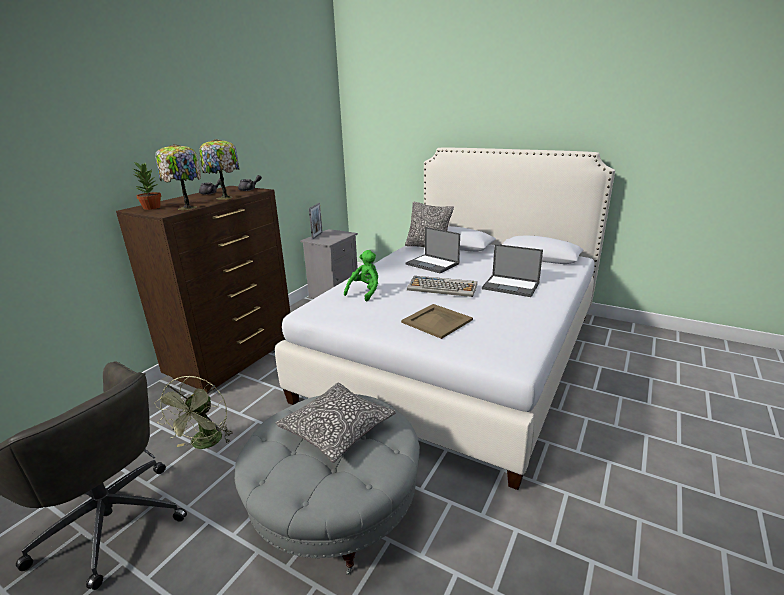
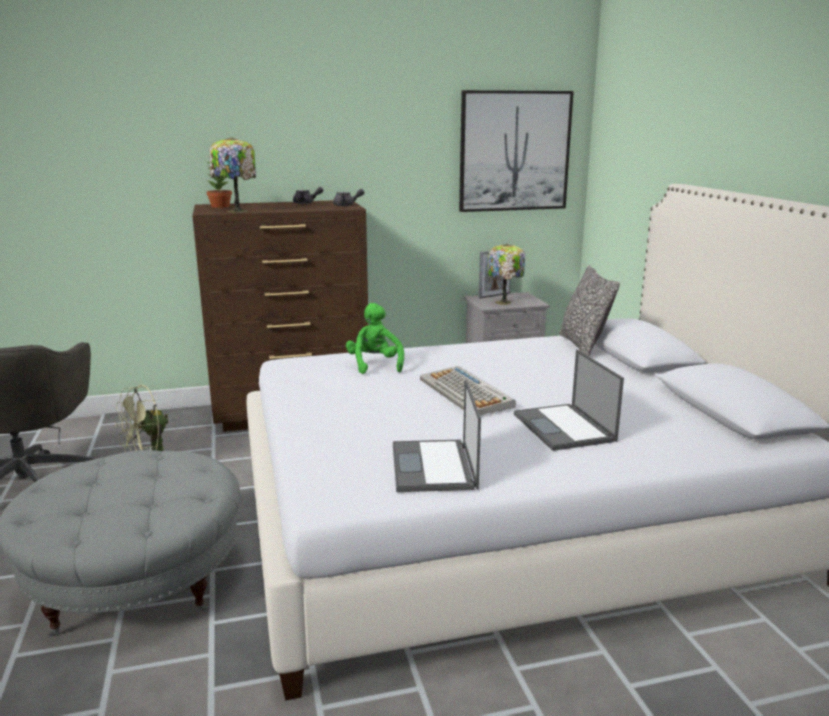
camera: 45 degrees right, 5 degrees down
(225, 198) = (296, 209): table lamp -> table lamp (504, 303)
(310, 137) = (514, 151): none -> picture
(337, 429) = (145, 484): pillow -> none
(365, 292) = (375, 365): green plush toy -> green plush toy turned 90 degrees counterclockwise
(433, 264) = (532, 365): laptop -> laptop (434, 467)
(436, 321) = (365, 421): beige tray -> none

